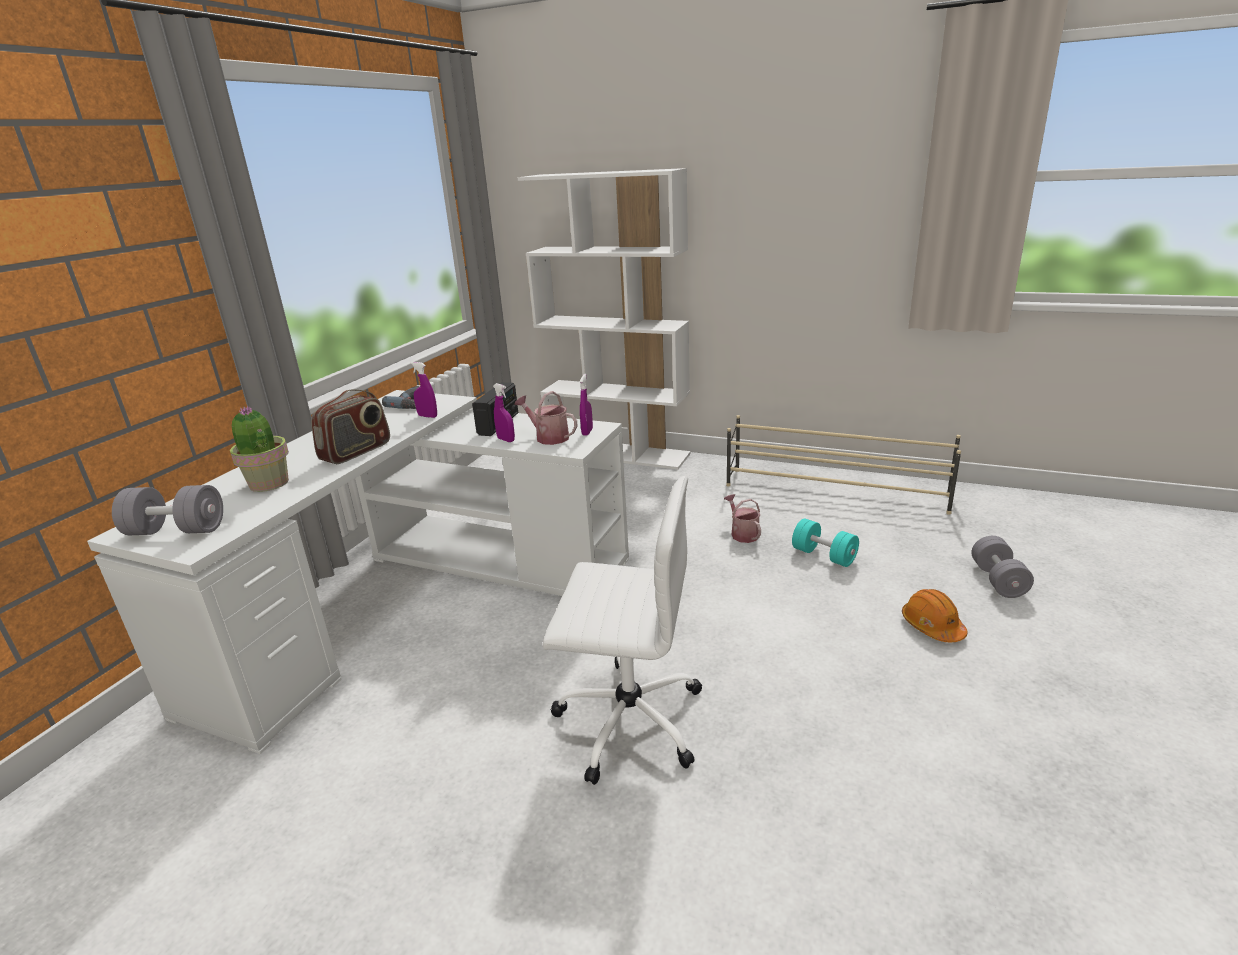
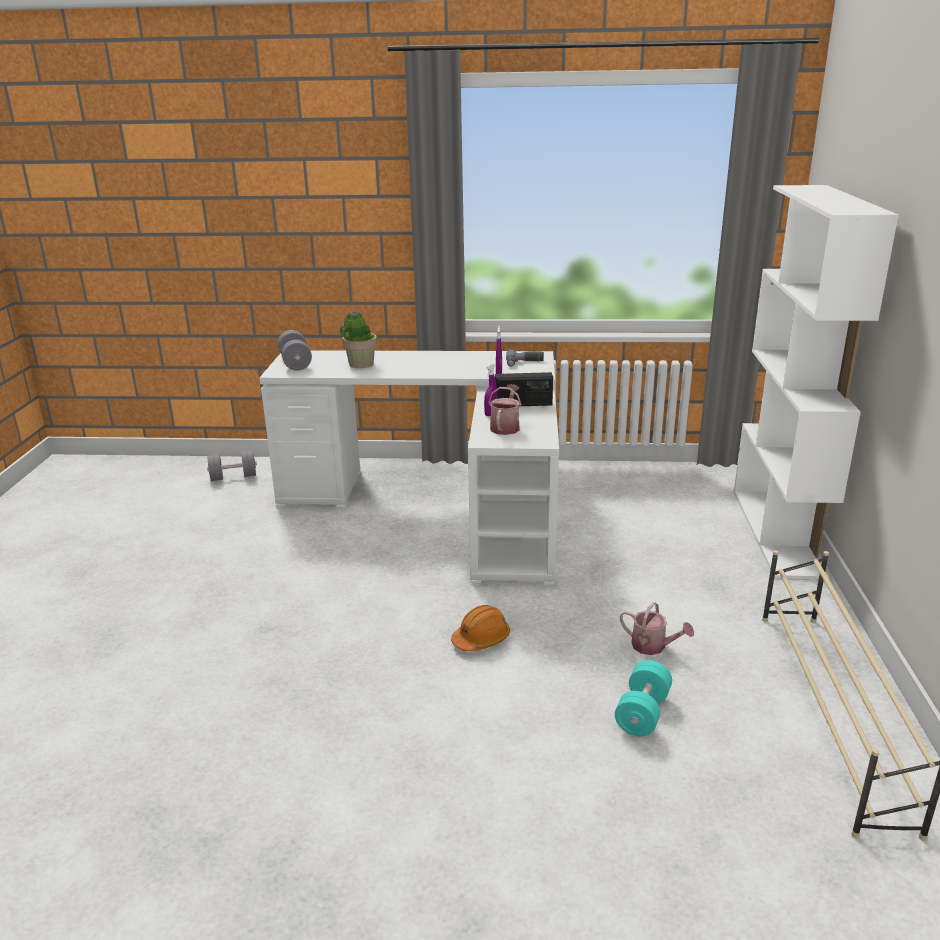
camera: 70 degrees right, 0 degrees up
(356, 452) = (419, 371): radio -> none
(587, 432) = (526, 438): purple spray bottle -> none
(627, 719) = (334, 628): white office chair -> none
(743, 533) = (653, 646): watering can -> watering can turned 75 degrees clockwise
(932, 626) = (535, 808): orange hard hat -> orange hard hat (481, 639)
(998, 580) = (678, 881): grey dumbbell -> grey dumbbell (233, 477)

